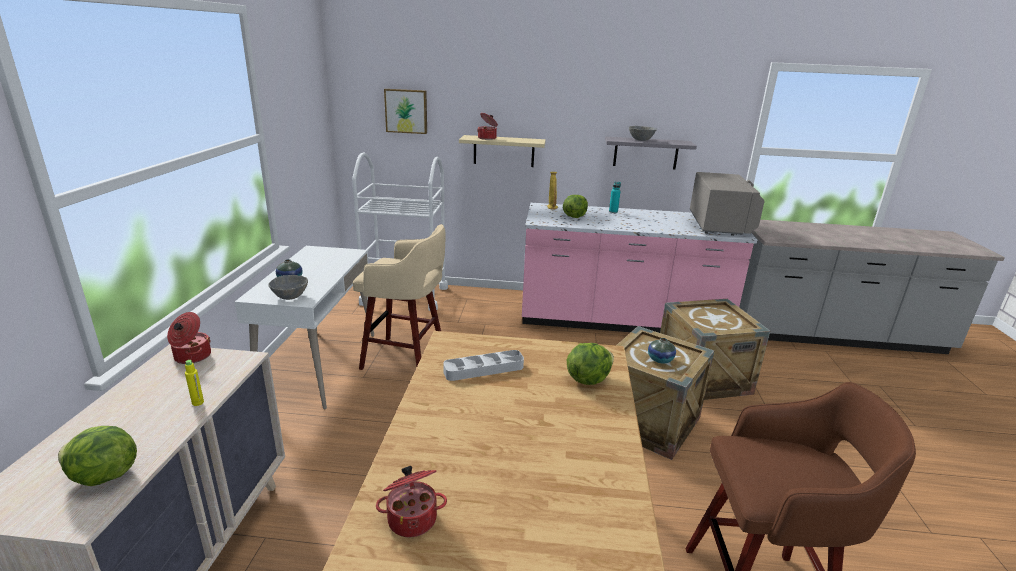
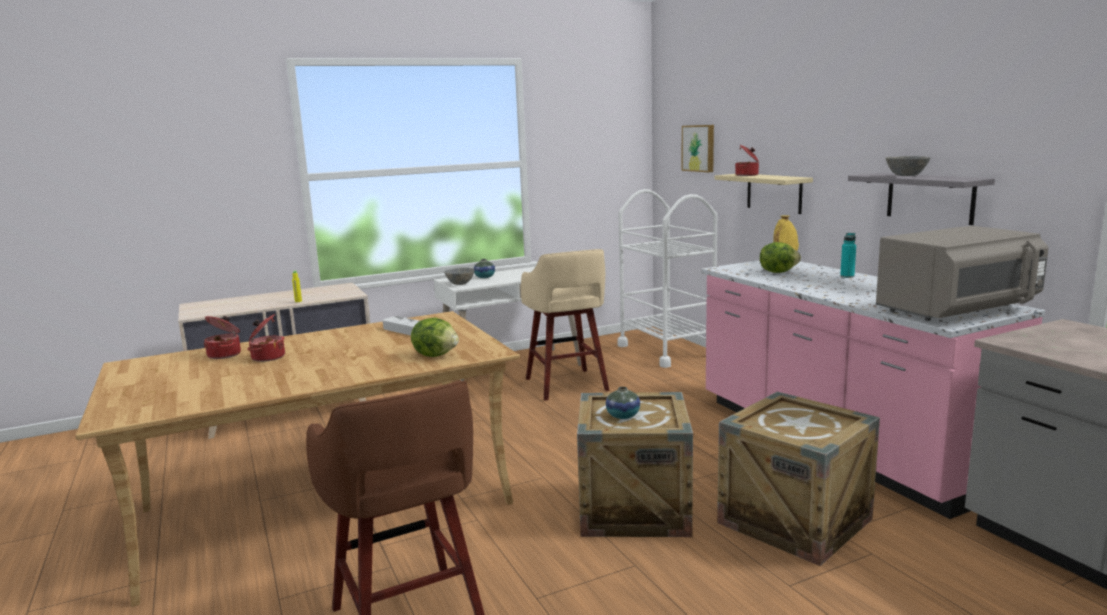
camera: 60 degrees right, 10 degrees down
(103, 477) = (224, 309): lettuce -> none
(191, 356) = (343, 288): cooking pot -> cooking pot (267, 357)

